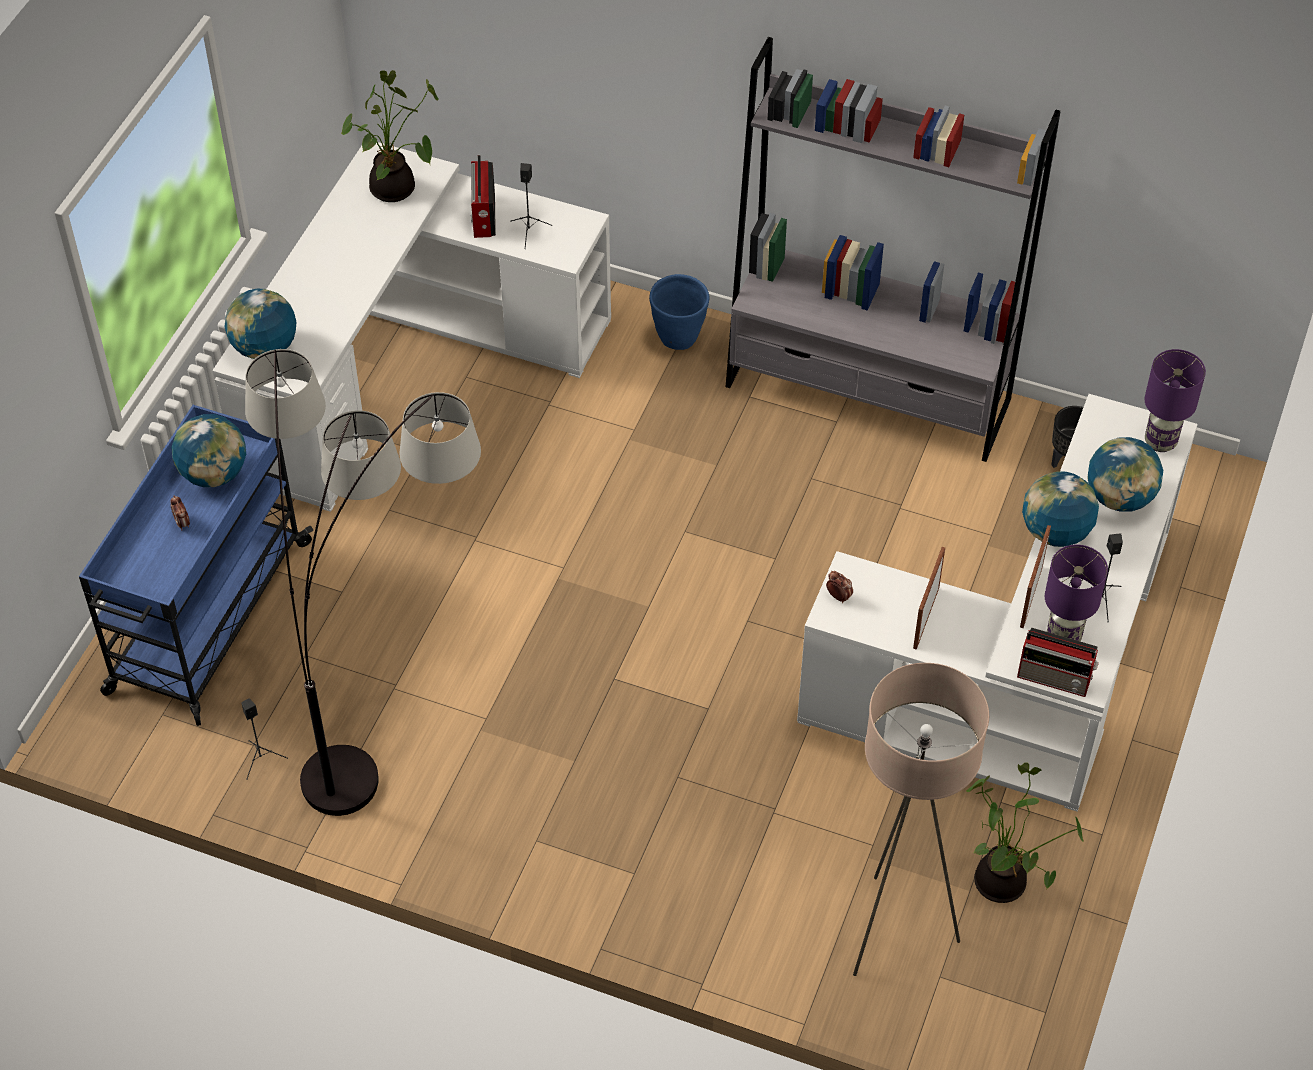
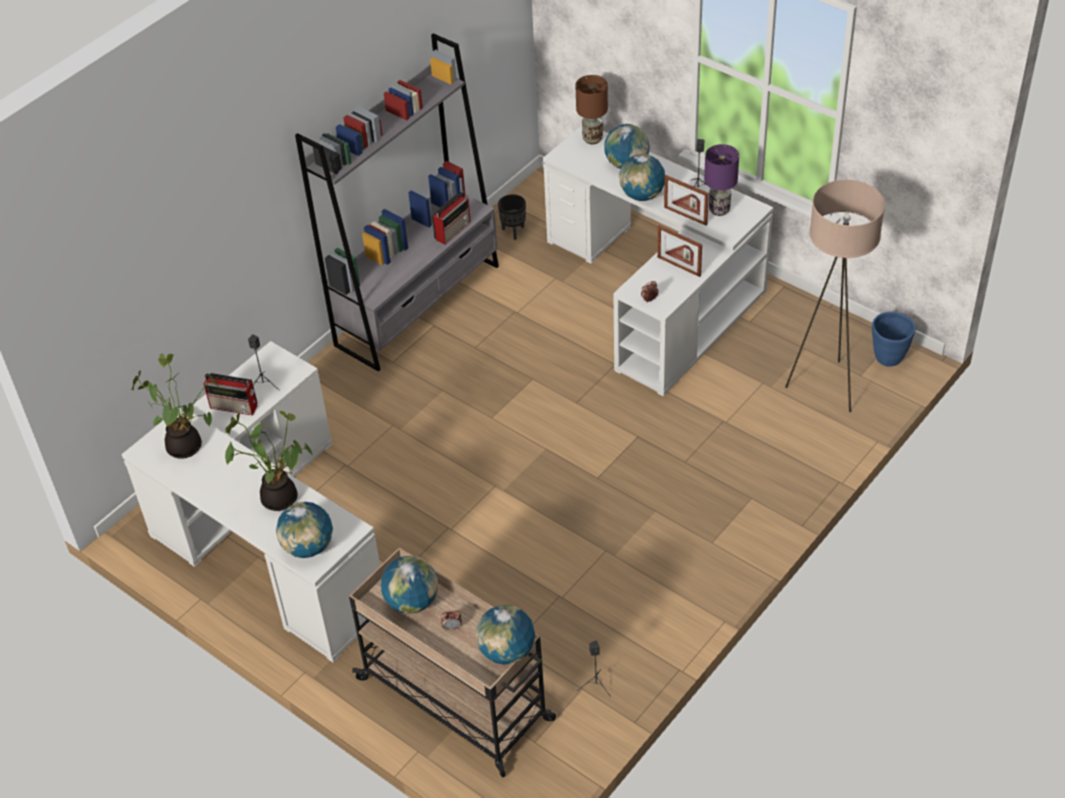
camera: 70 degrees left, 5 degrees down
(156, 586) = (507, 651): none -> globe
(207, 619) = (457, 700): blue cart -> beige cart
(378, 708) = (575, 609): floor lamp -> none
(679, 339) = (323, 385): blue planter -> blue planter (888, 358)
(1004, 881) = (804, 333): potted plant -> potted plant (280, 495)
(1055, 678) = (747, 220): radio -> radio (453, 230)
(1161, 442) = (592, 139): purple table lamp -> brown table lamp

